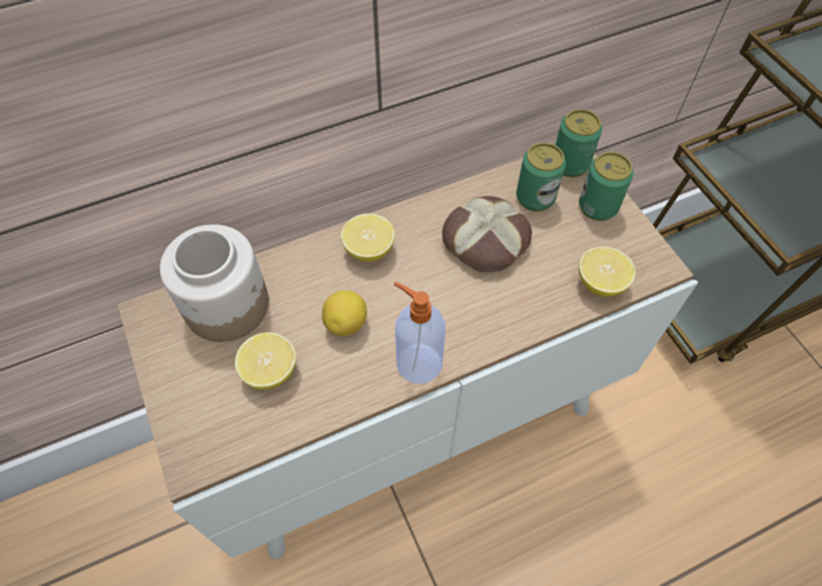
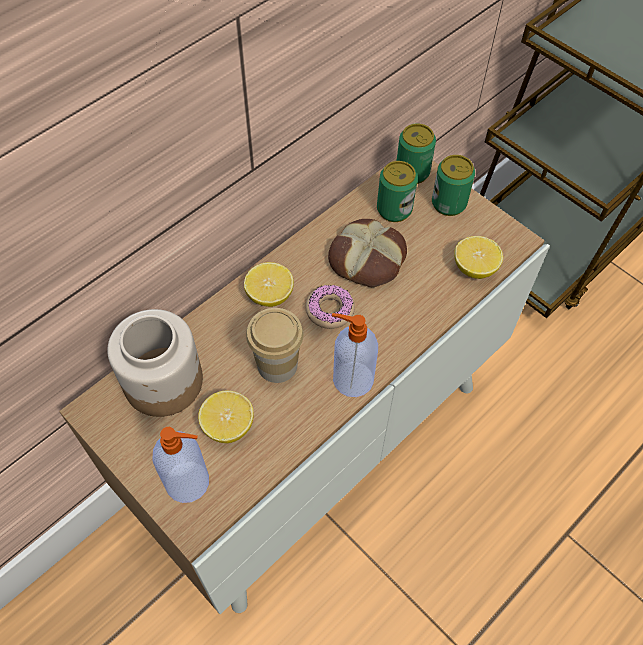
camera: 20 degrees left, 0 degrees up
(206, 417) = (189, 482): none -> soap dispenser
(346, 323) = (277, 365): lemon -> cup
(424, 283) = (330, 310): none -> donut

